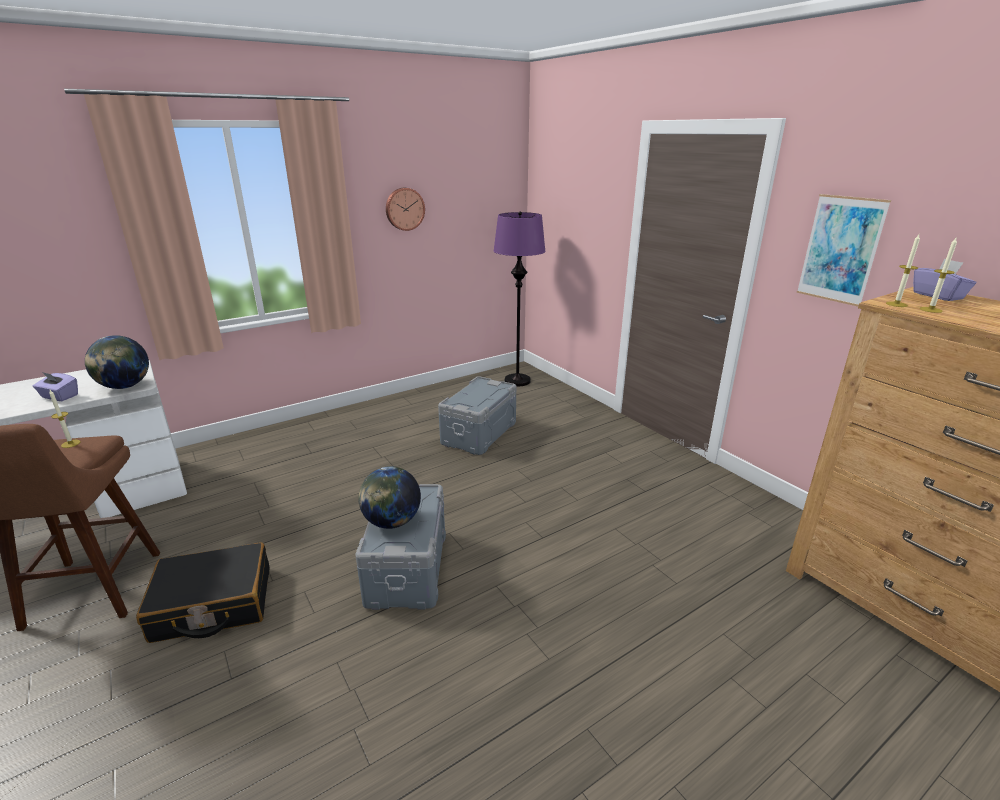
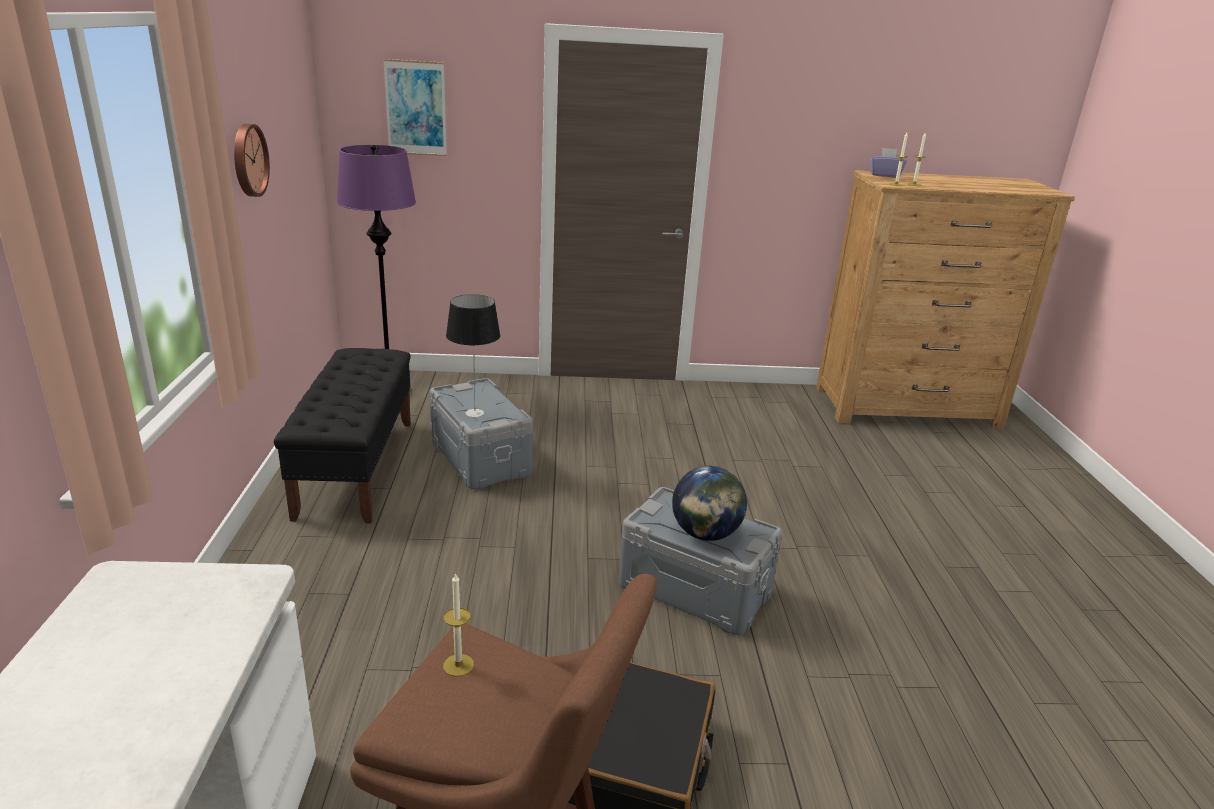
camera: 60 degrees left, 0 degrees up
(59, 396) = (173, 680): purple tissue box -> none
(125, 386) = (240, 596): globe -> none
(427, 406) = (356, 467): none -> black bench
(465, 397) = (474, 413): none -> table lamp
(840, 249) = (787, 150): picture -> picture (416, 108)

